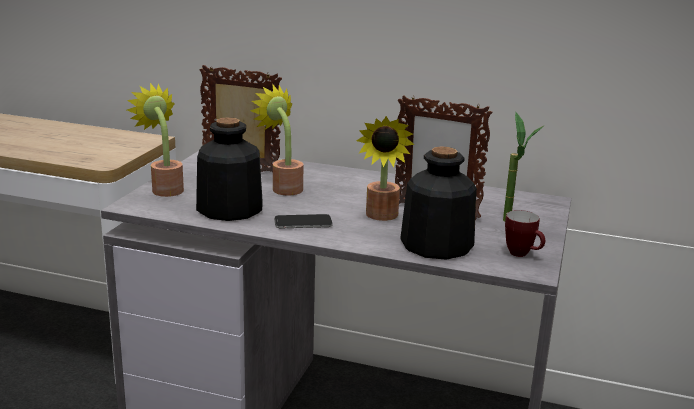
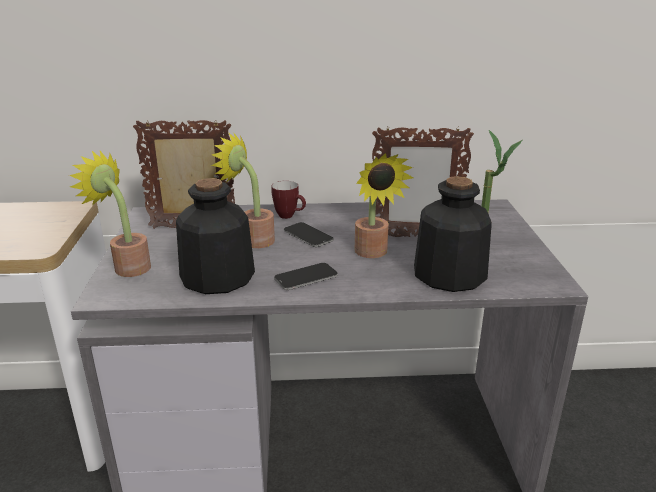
camera: 20 degrees left, 5 degrees up
(335, 193) = (308, 236): none -> phone
(522, 254) = (529, 268): mug -> mug (289, 216)

